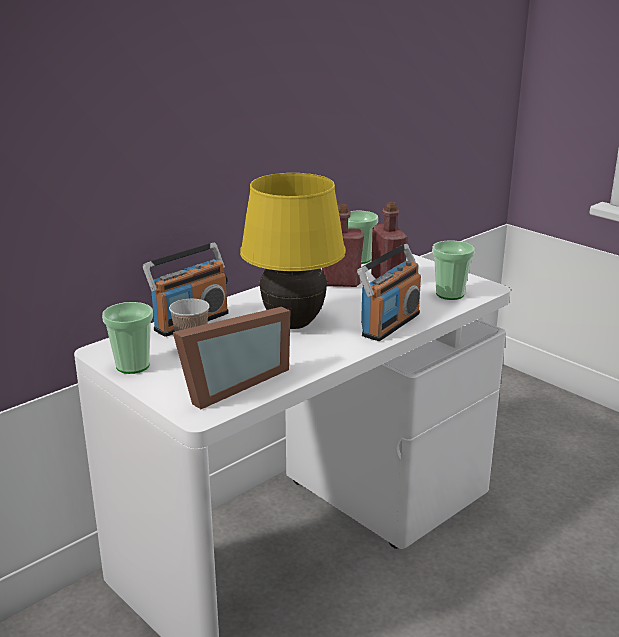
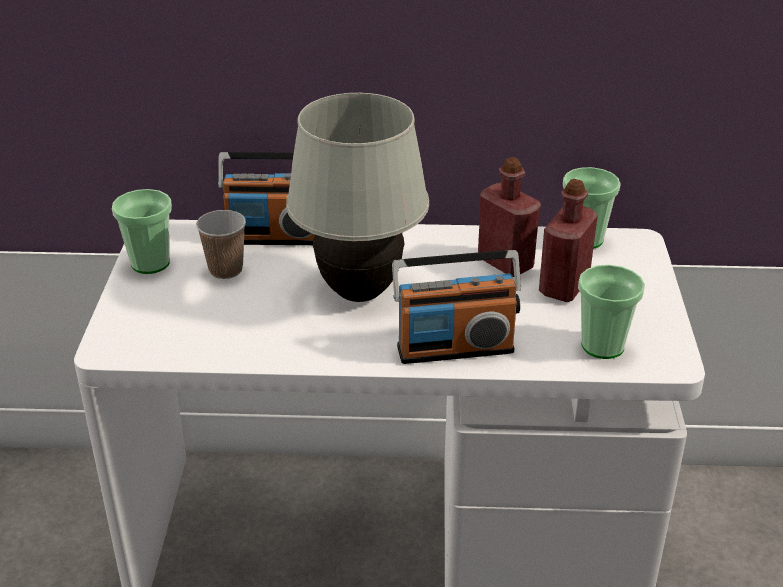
camera: 45 degrees right, 10 degrees up
(229, 384) = (185, 331): picture frame -> none
(293, 324) = (358, 293): yellow table lamp -> white table lamp

